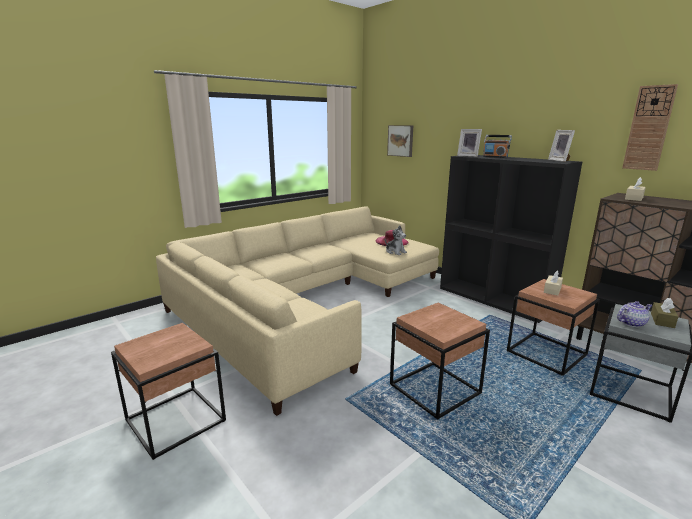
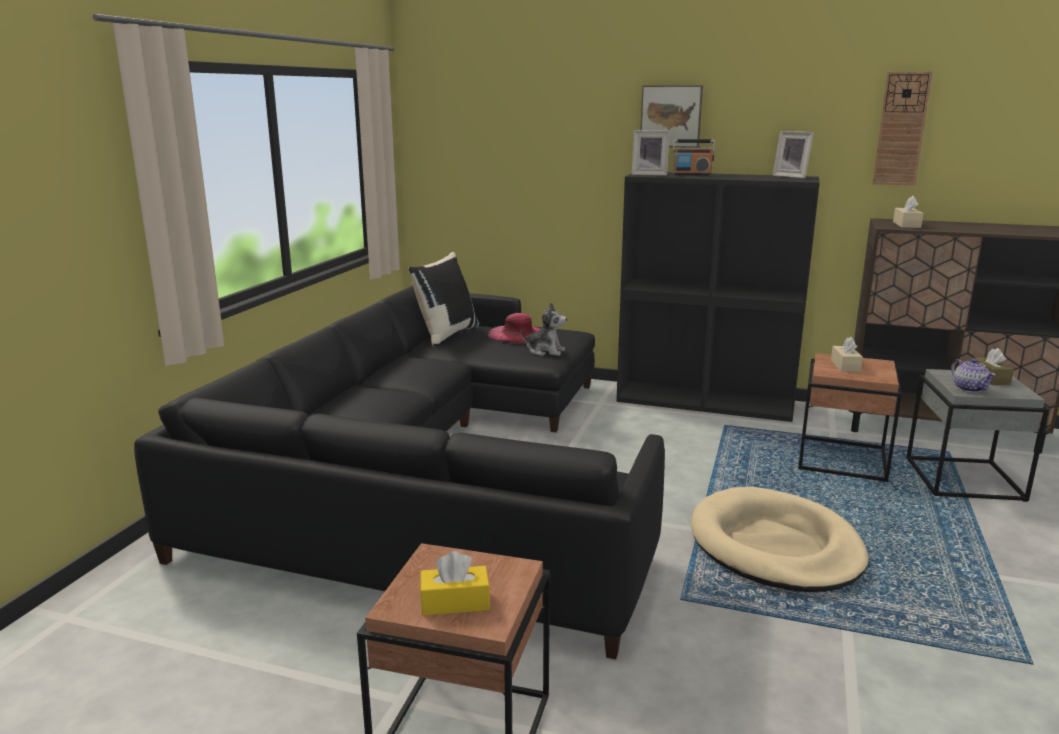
camera: 30 degrees left, 0 degrees up
(151, 351) = (455, 602): none -> yellow tissue box
(308, 300) = (430, 468): beige sofa -> black sofa
(358, 236) = (446, 334): none -> black pillow
(401, 140) = (491, 150): picture -> picture (671, 116)
(435, 389) = (775, 546): brown side table -> beige dog bed
(631, 323) = (969, 388): teapot -> teapot turned 120 degrees clockwise

